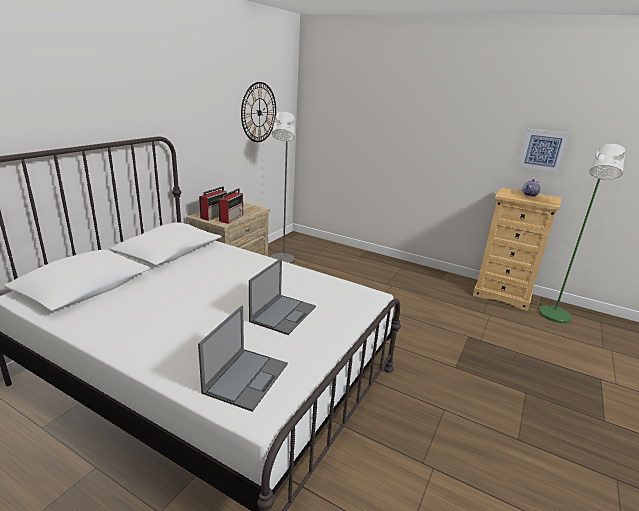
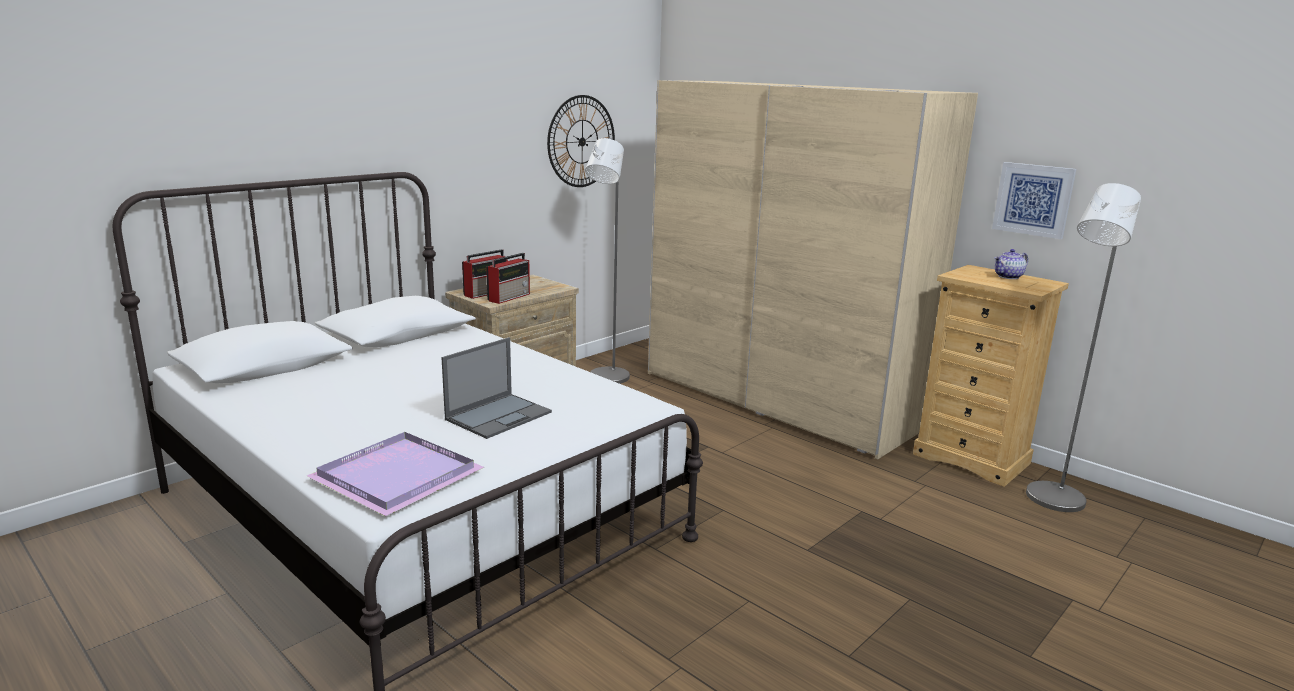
camera: 15 degrees right, 5 degrees down
(246, 377) = (397, 475): laptop -> purple tray
(384, 267) = (777, 400): none -> beige wardrobe
(554, 318) = (1051, 502): green floor lamp -> grey floor lamp

